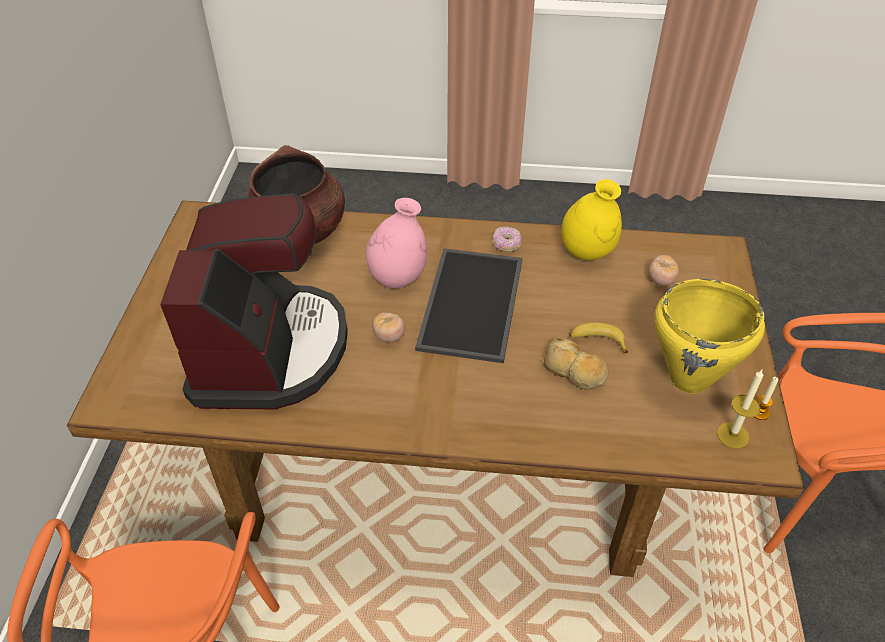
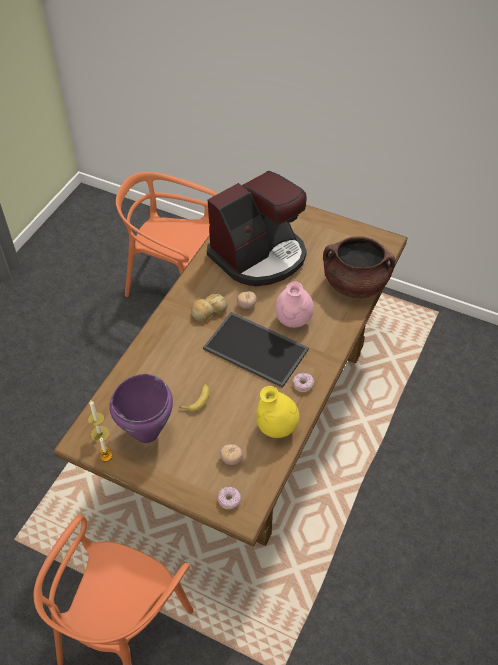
camera: 110 degrees right, 5 degrees up
(269, 350) = (259, 255): coffee machine -> coffee machine turned 60 degrees counterclockwise
(575, 371) = (180, 379): bread -> bread (208, 311)
(690, 380) = (146, 433): yellow cooking pot -> purple cooking pot
(715, 267) = (229, 500): none -> donut

